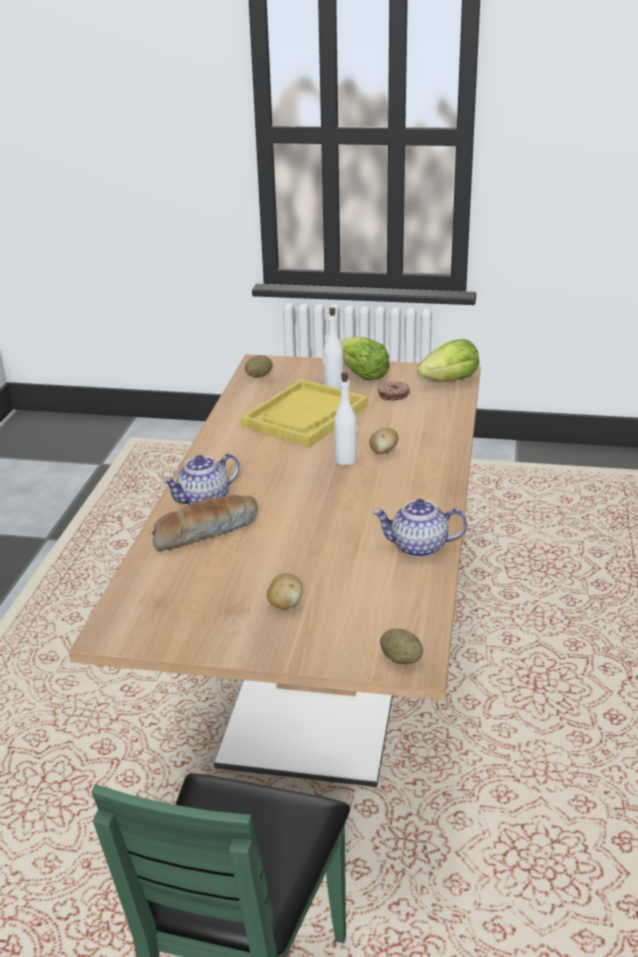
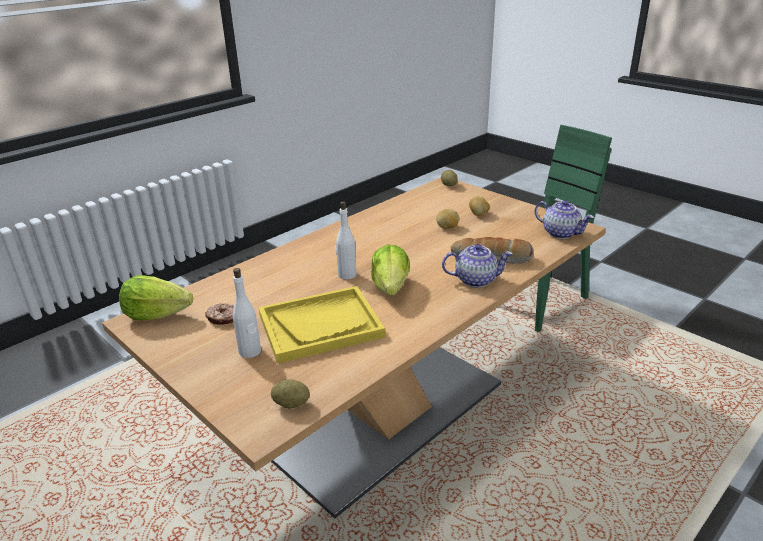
camera: 145 degrees left, 0 degrees up
(362, 375) = (204, 355): lettuce -> lettuce (391, 287)
(383, 452) = (314, 271): potato -> potato (447, 227)
(418, 547) = (382, 216): teapot -> teapot (561, 233)

